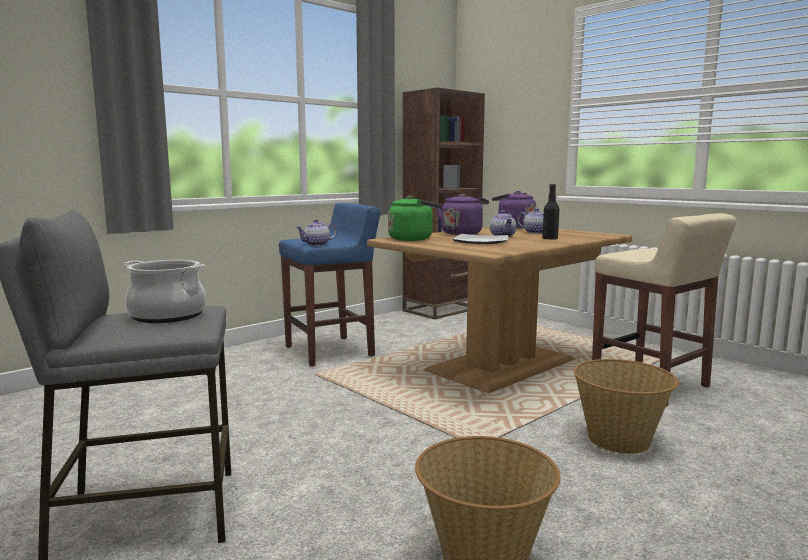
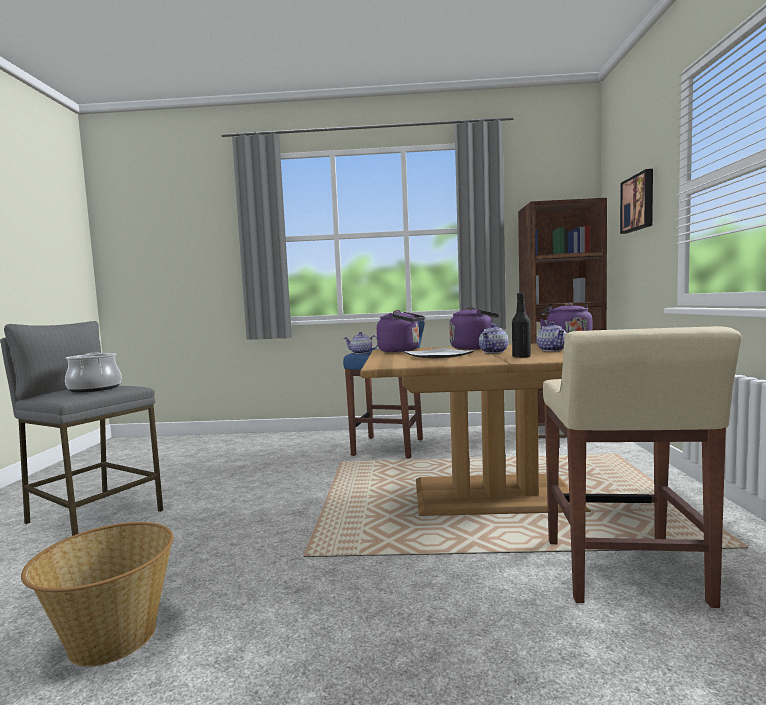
camera: 45 degrees right, 5 degrees down
(413, 239) = (401, 351): green kettle -> purple kettle
(516, 104) = (639, 203): none -> picture
(620, 440) = (431, 610): basket -> none

